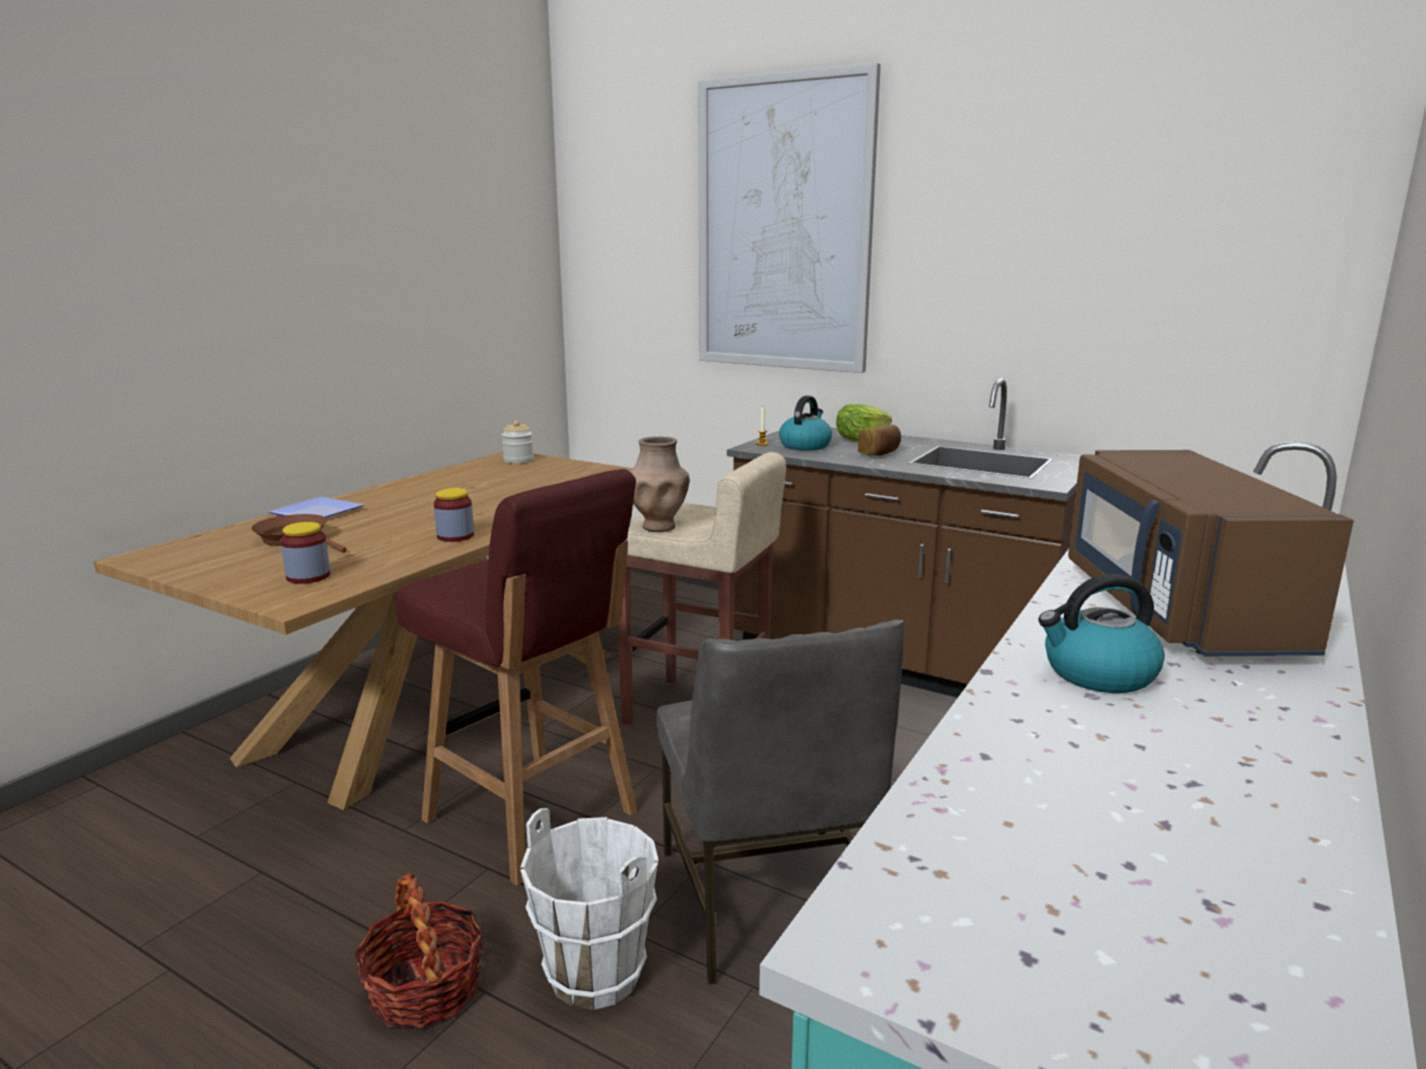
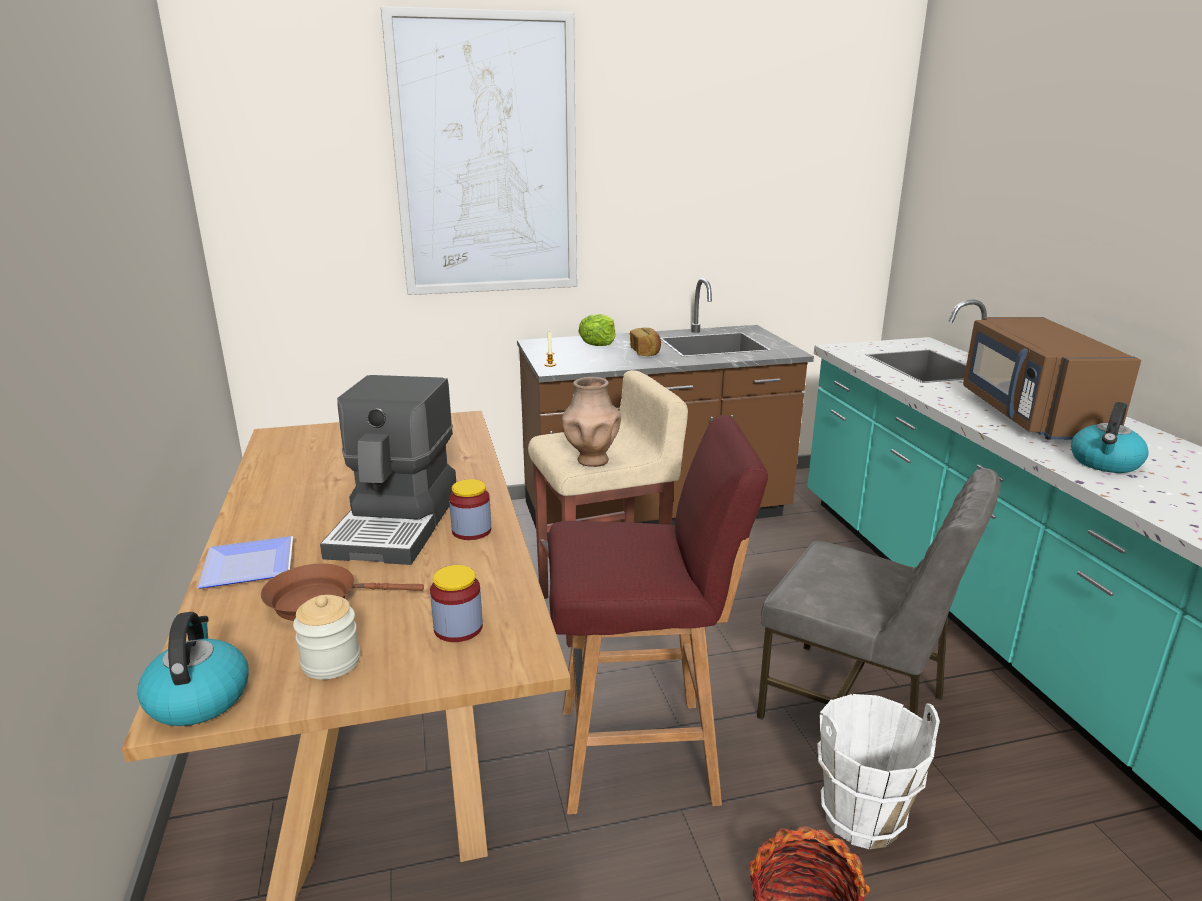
camera: 45 degrees left, 5 degrees up
(432, 519) = (398, 524): none -> coffee machine
(518, 460) = (301, 437): jar -> jar (331, 662)
(805, 446) = (582, 358): kettle -> kettle (198, 698)
(1173, 609) = (1030, 415): brown microwave -> brown microwave turned 45 degrees clockwise

